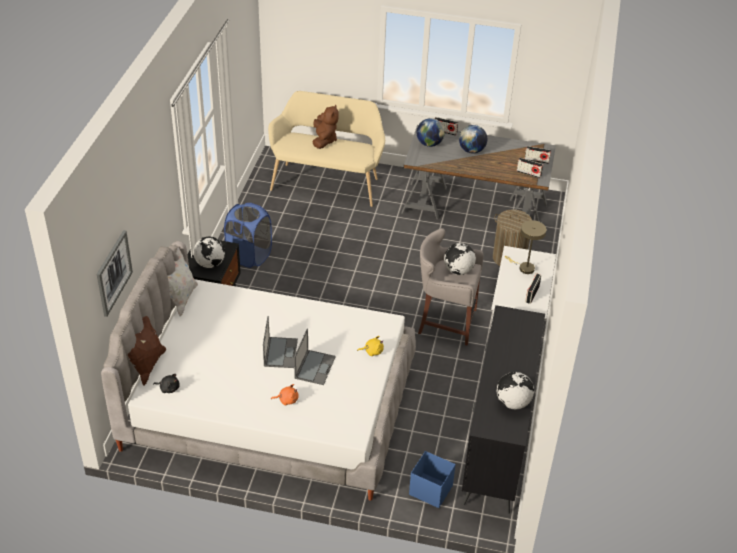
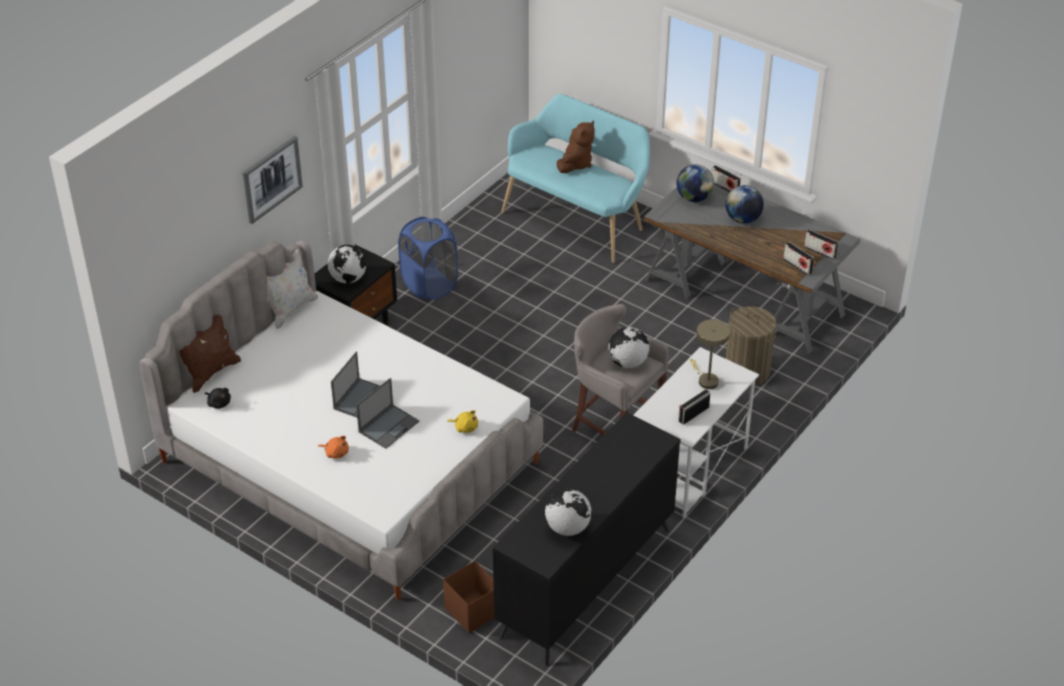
camera: 25 degrees right, 0 degrees up
(113, 272) = (182, 254): picture -> picture (272, 179)
(327, 182) = (577, 219): beige bench -> turquoise bench
(430, 490) = (472, 610): blue storage box -> brown storage box

